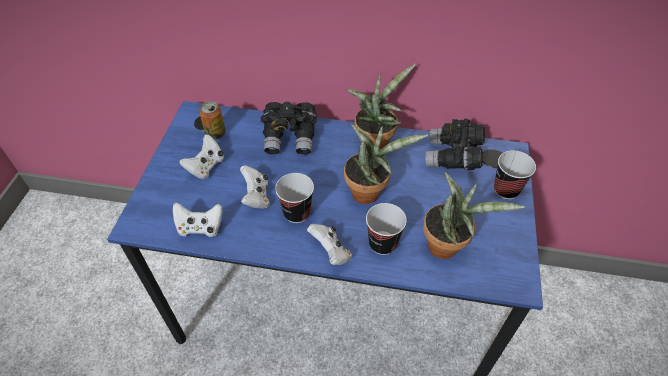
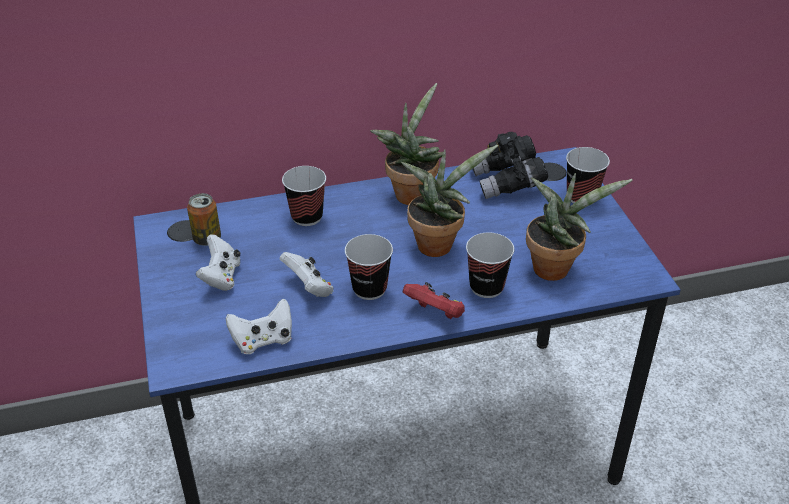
camera: 25 degrees left, 10 degrees down
(290, 138) = (307, 217): black binoculars -> cup
(331, 252) = (436, 313): white game controller -> red game controller

